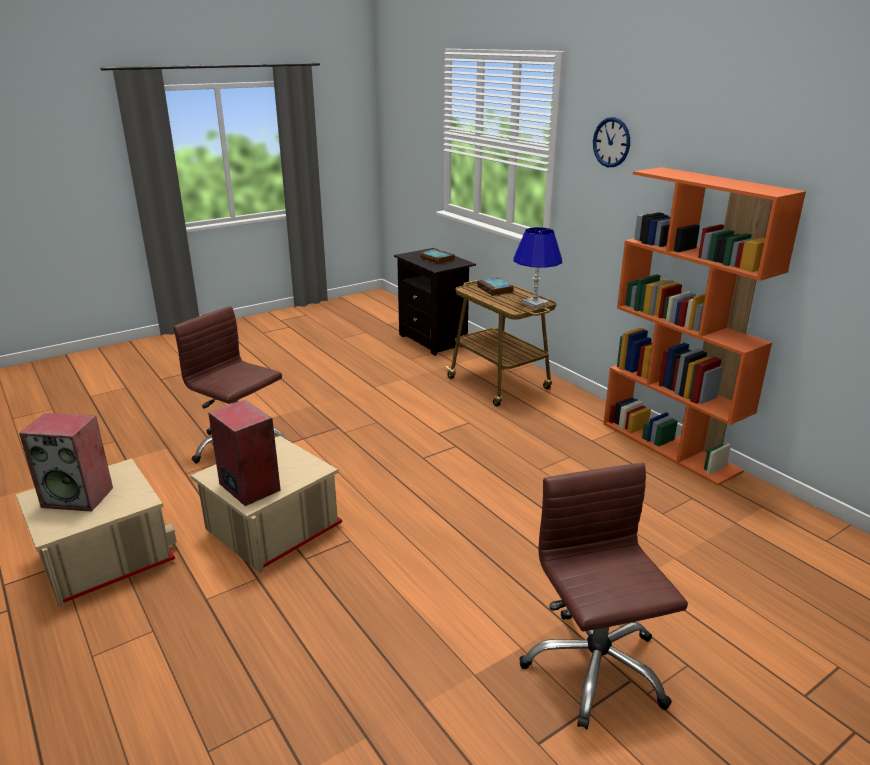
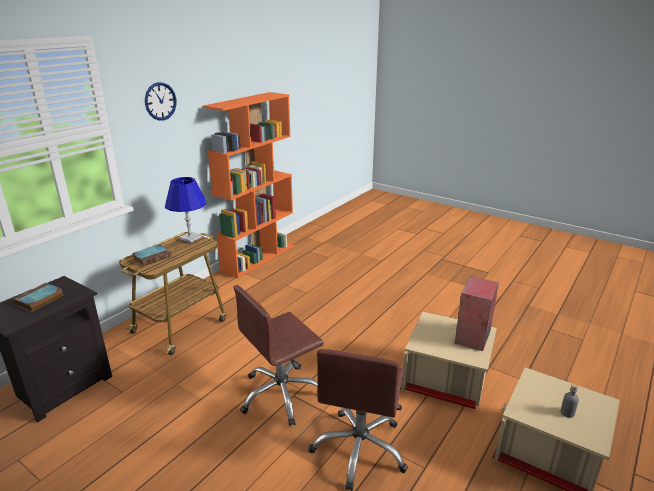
camera: 110 degrees left, 0 degrees up
(79, 497) = (567, 413): speaker -> grey bottle
(594, 668) = (443, 266): brown office chair -> brown office chair (282, 394)

